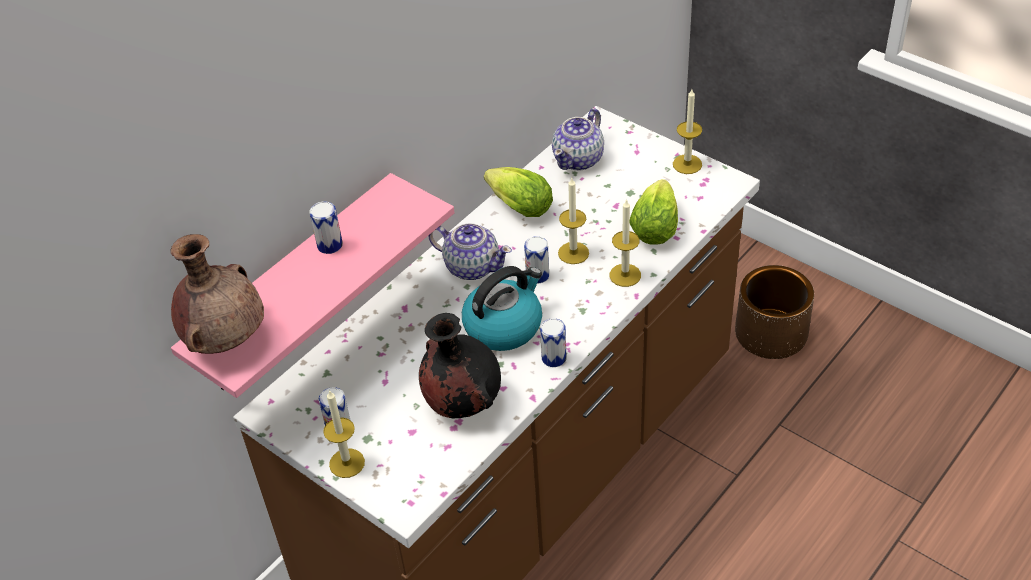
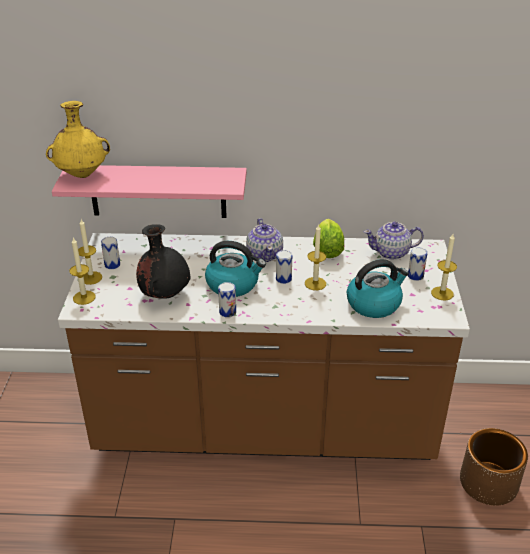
camera: 50 degrees right, 10 degrees down
(227, 339) = (83, 175): brown vase -> yellow vase
(330, 245) = (174, 173): can -> can (415, 276)
(625, 275) = (320, 310): candle -> candle (84, 297)
(655, 225) = (374, 304): lettuce -> kettle

